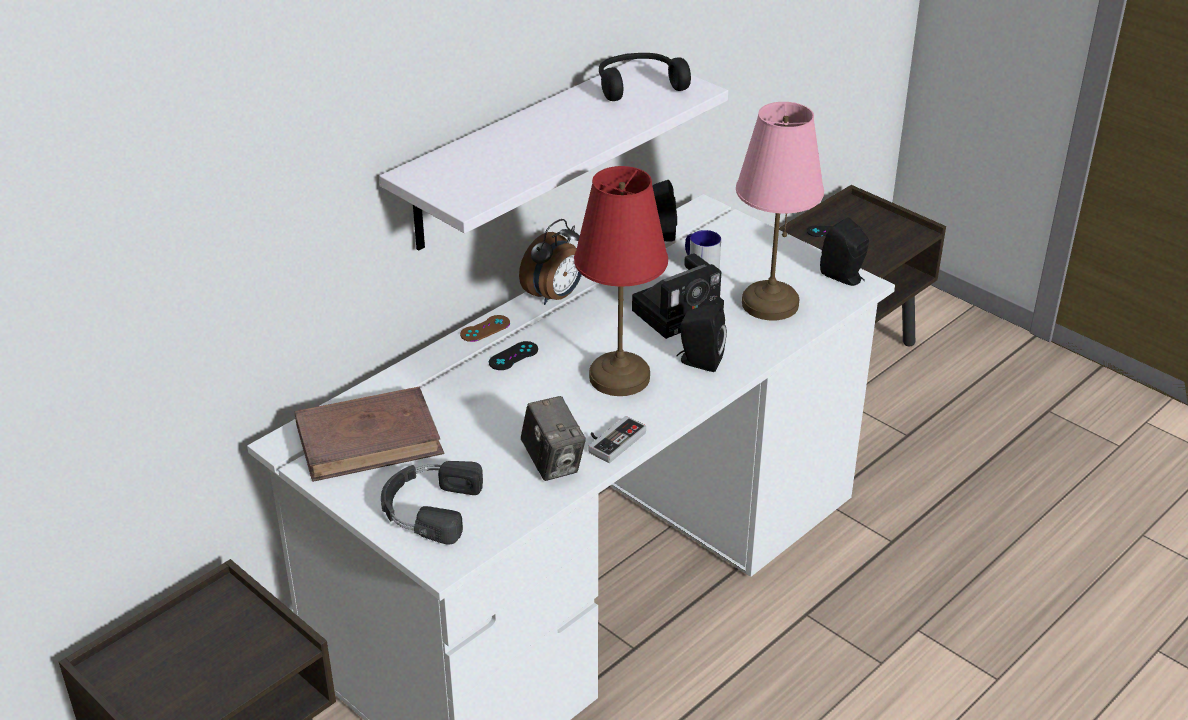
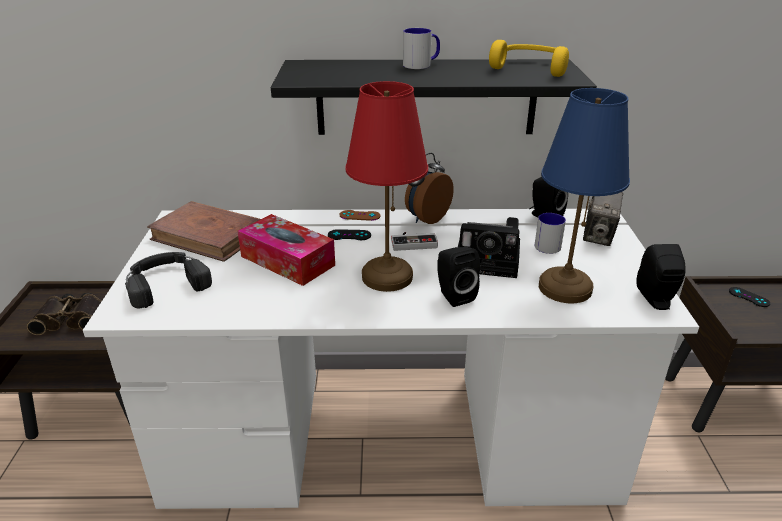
camera: 45 degrees right, 5 degrees down
(207, 657) = (72, 319): none -> binoculars
(503, 416) = (287, 261): none -> tissue box
(521, 154) = (426, 97): white shelf -> black shelf
(535, 123) = (421, 65): none -> mug
(553, 463) = (264, 300): camera -> camera (598, 236)
(555, 296) = (426, 218): alarm clock -> alarm clock turned 135 degrees clockwise
(612, 440) = (319, 308): game controller -> game controller (413, 242)
(638, 85) = (531, 68): black headphones -> yellow headphones
(769, 304) = (563, 288): pink table lamp -> blue table lamp

